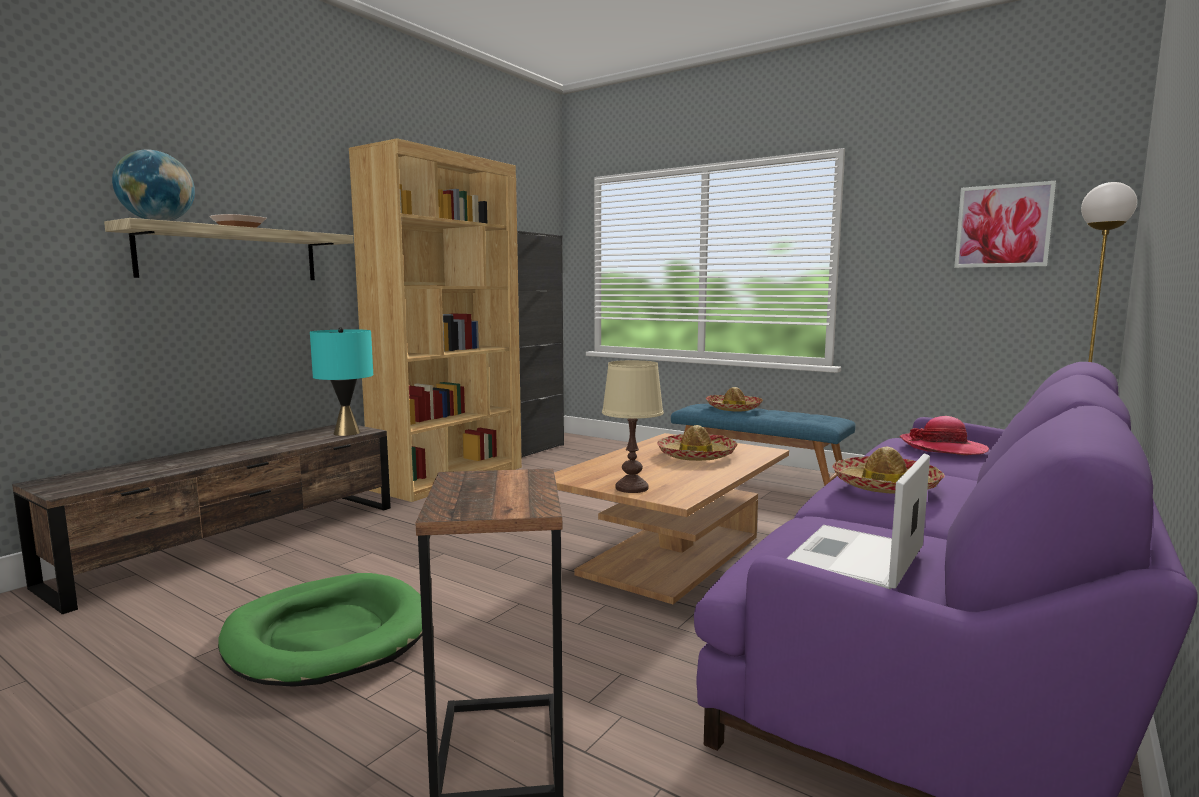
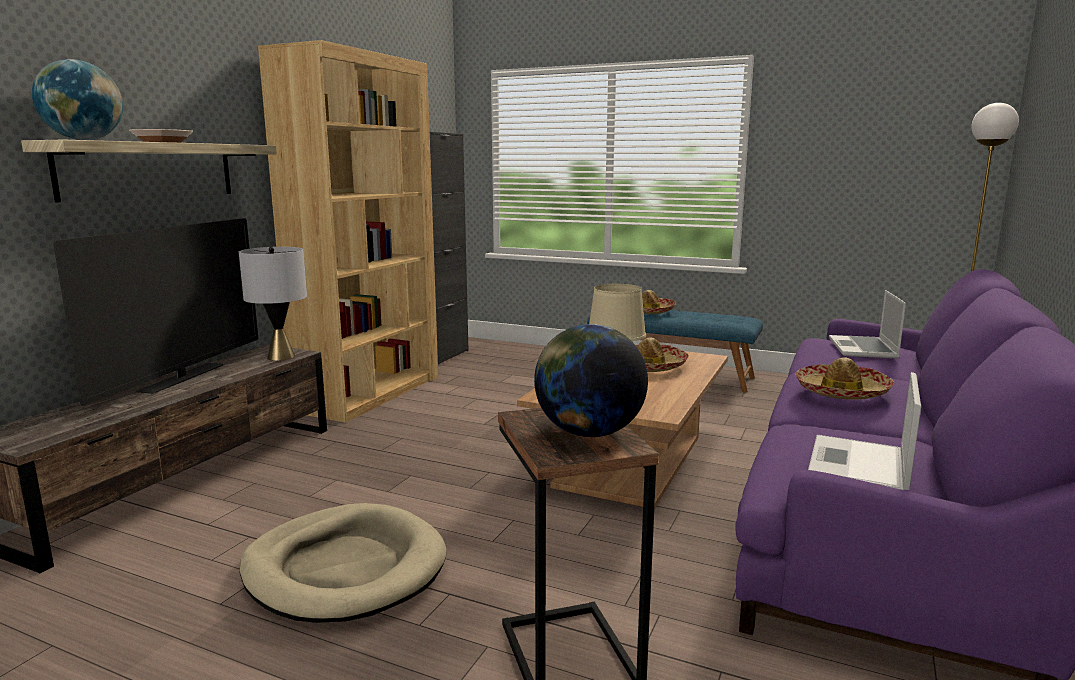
camera: 10 degrees left, 5 degrees up
(245, 446) = (182, 378): none -> television
(328, 636) = (345, 568): green dog bed -> beige dog bed
(346, 433) = (280, 357): turquoise table lamp -> grey table lamp
(507, 494) = (588, 433): none -> globe
(943, 448) = (864, 349): hat -> laptop
(1003, 226) = (899, 137): picture -> none

